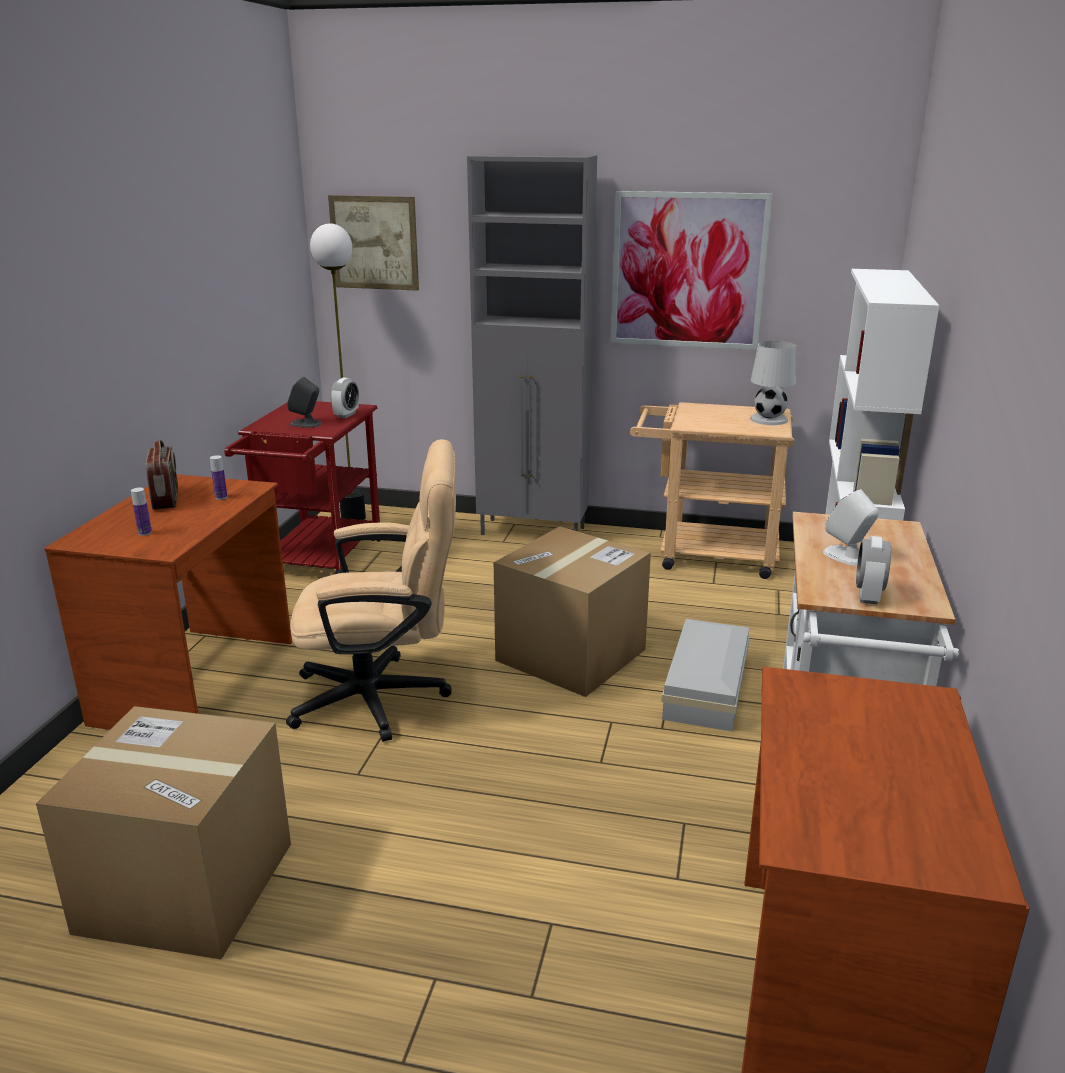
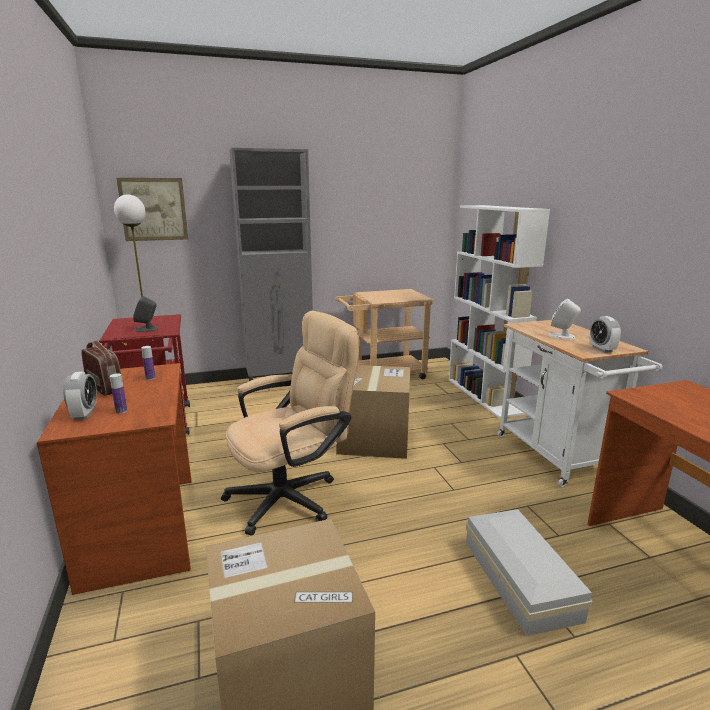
camera: 30 degrees left, 5 degrees down
(346, 415) = (168, 321): alarm clock -> alarm clock (84, 414)
(687, 271) = (353, 218): picture -> none
(708, 687) = (458, 435): white storage box -> white storage box (520, 577)
(769, 419) = (410, 293): white table lamp -> none

